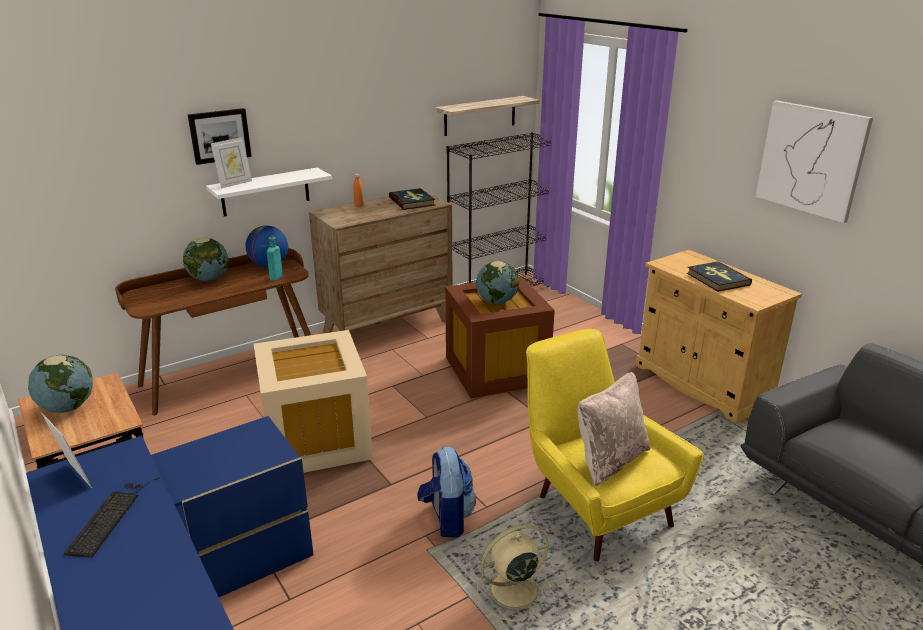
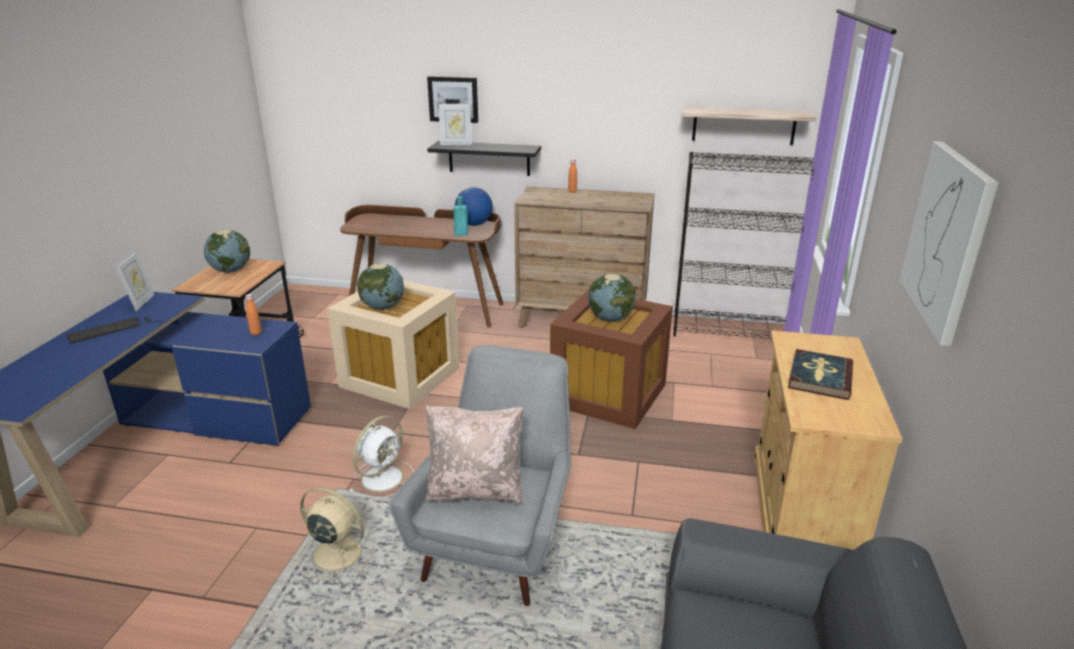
camera: 45 degrees right, 0 degrees up
(209, 279) = (421, 221): globe -> globe (383, 307)
(250, 444) = (256, 333): none -> orange bottle
(265, 192) = (489, 158): white shelf -> black shelf
(412, 201) = (622, 200): book -> none
(447, 518) = (383, 477): backpack -> white fan
(594, 503) = (498, 541): yellow armchair -> grey armchair

